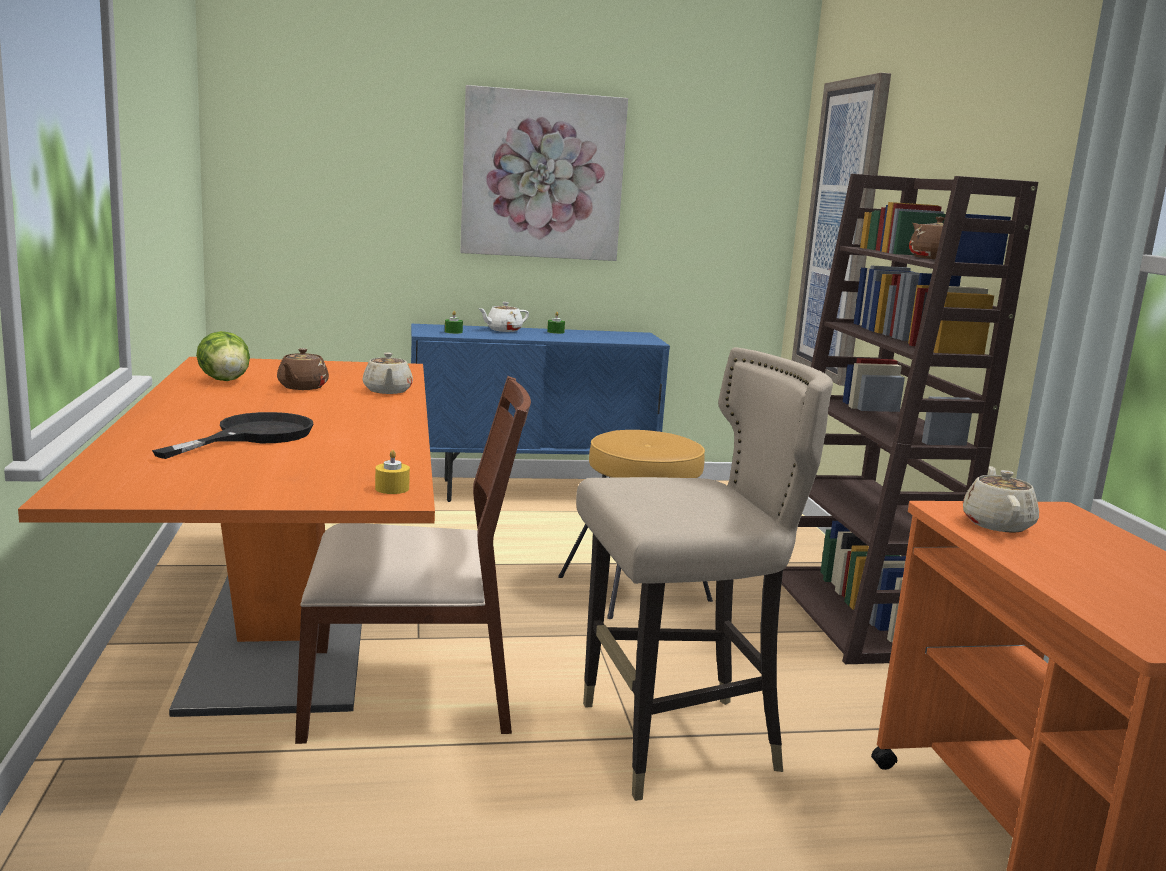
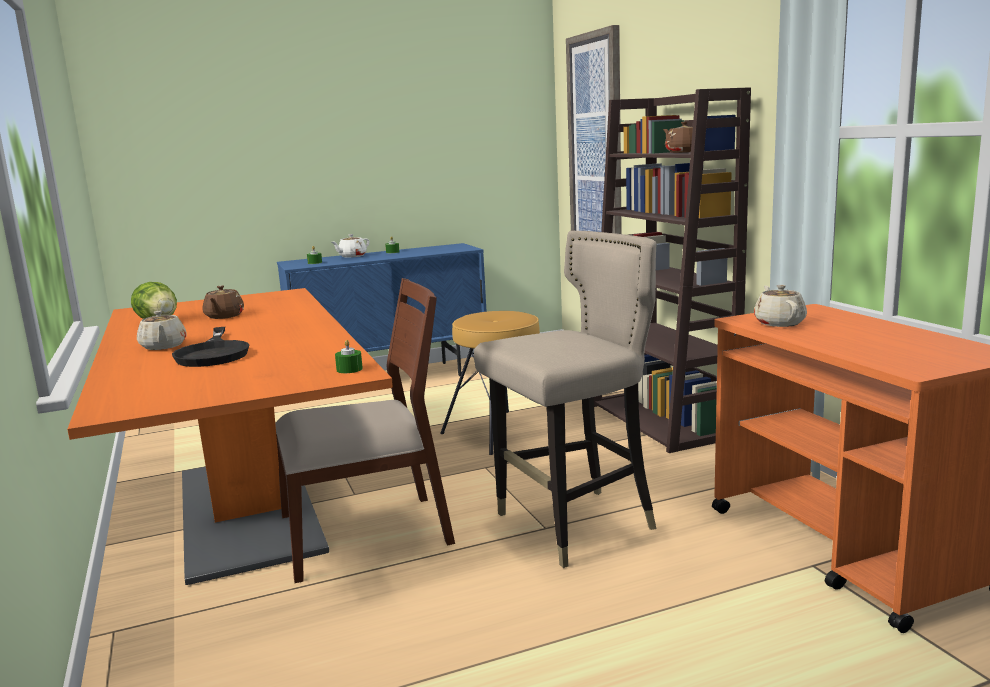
camera: 10 degrees left, 0 degrees up
(253, 436) = (213, 353): black frying pan -> black frying pan turned 150 degrees clockwise
(387, 391) = (293, 309): beige teapot -> beige teapot (163, 346)
(392, 488) = (349, 369): yellow candle -> green candle
(542, 175) = (363, 132): picture -> none

